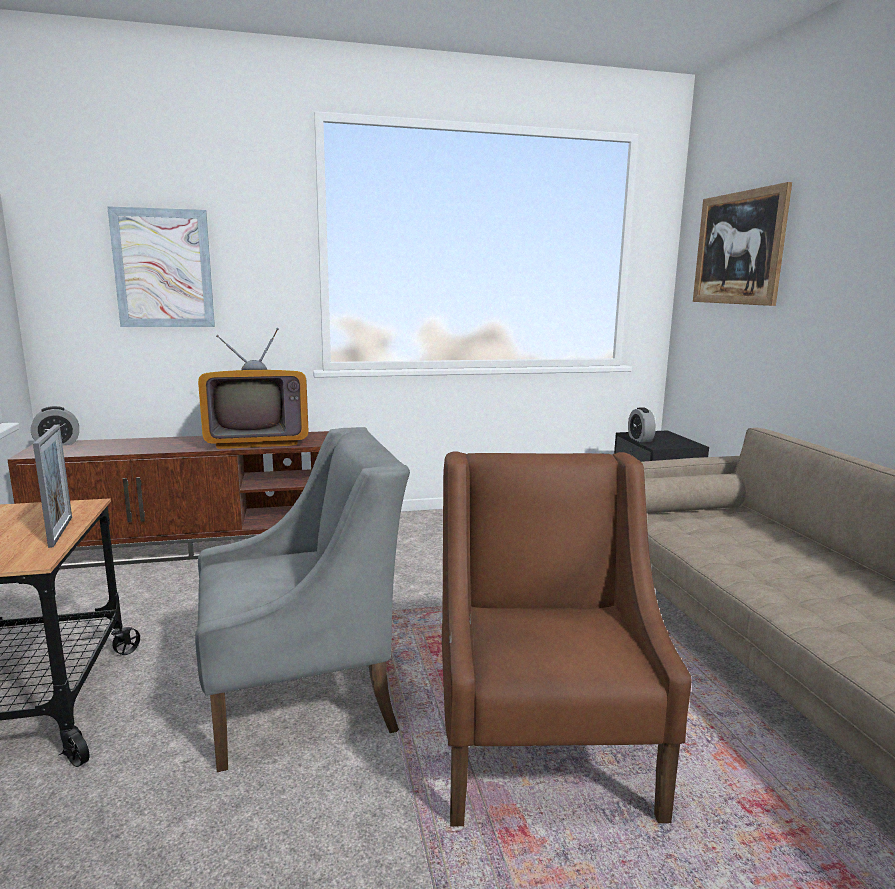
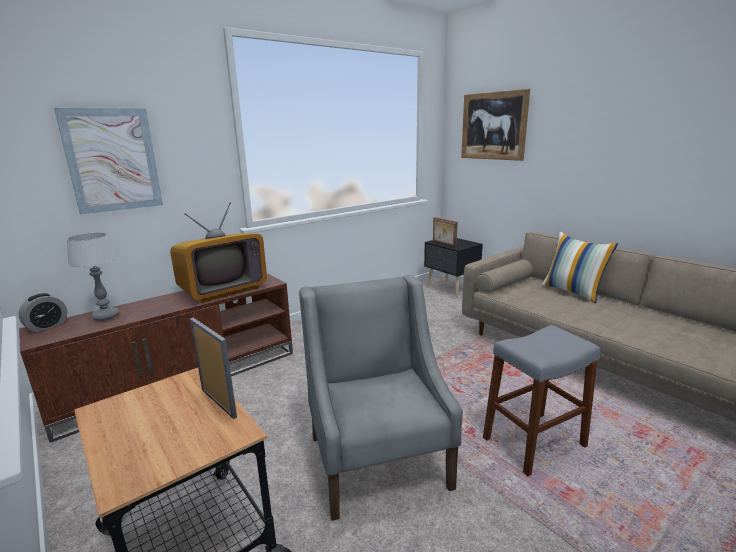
camera: 25 degrees left, 5 degrees up
(115, 445) = (106, 316): none -> table lamp
(303, 694) = (378, 459): grey armchair -> grey armchair turned 60 degrees counterclockwise
(543, 750) = (534, 442): brown armchair -> grey stool
(640, 439) = (443, 244): alarm clock -> picture frame
(796, 541) = (573, 292): none -> pillow

